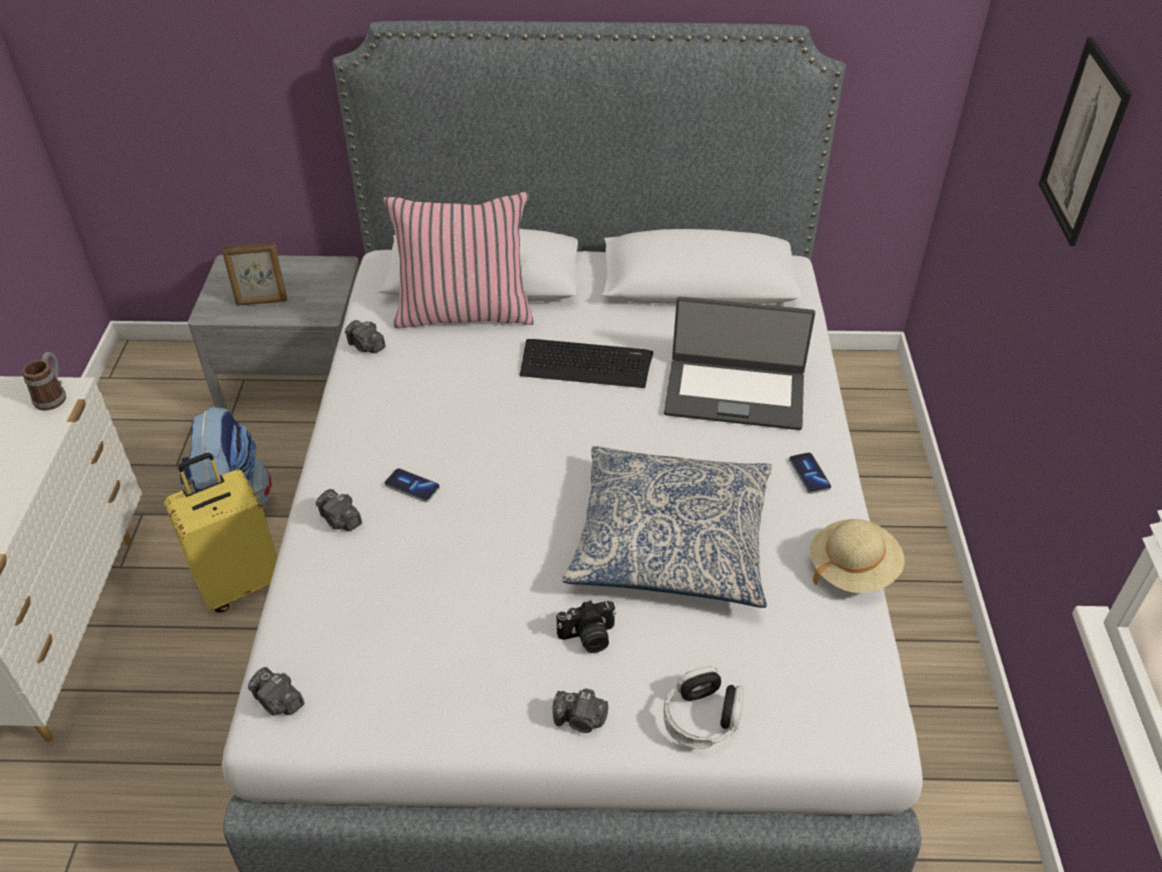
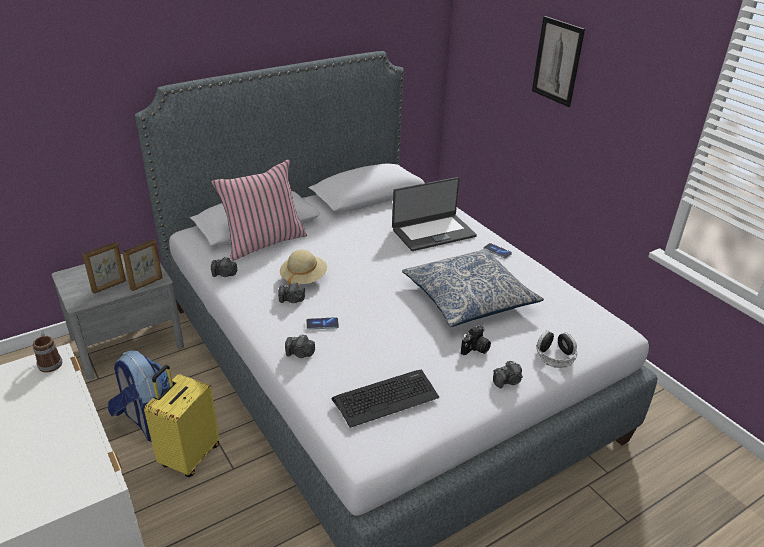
camera: 35 degrees left, 10 degrees down
(279, 702) = (358, 444): camera -> camera (292, 300)
(306, 315) = (147, 284): none -> picture frame
(585, 364) = (352, 244): keyboard -> keyboard (386, 398)
(852, 569) = (551, 279): beige hat -> beige hat (303, 278)

